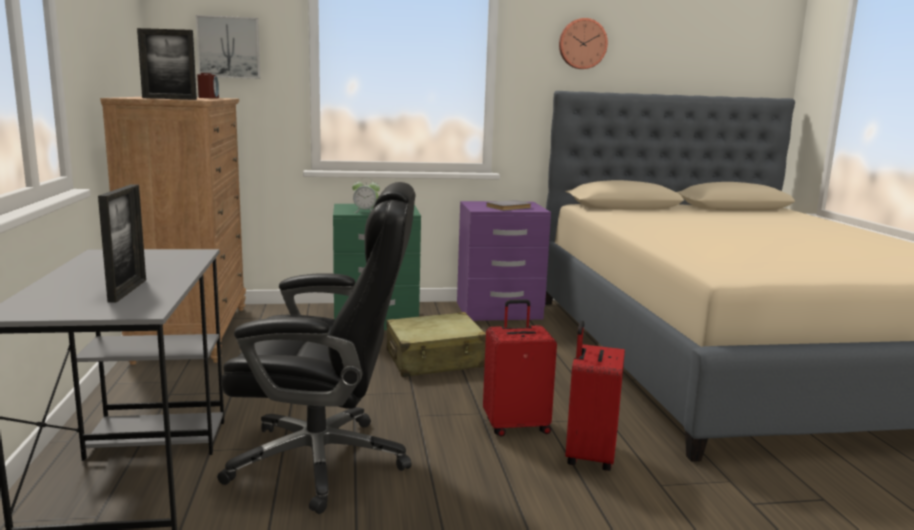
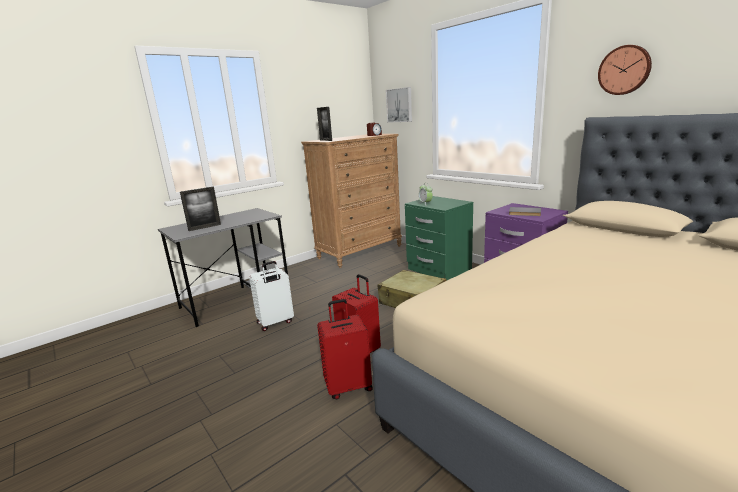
camera: 60 degrees right, 5 degrees up
(323, 461) = (275, 323): black office chair -> white suitcase

